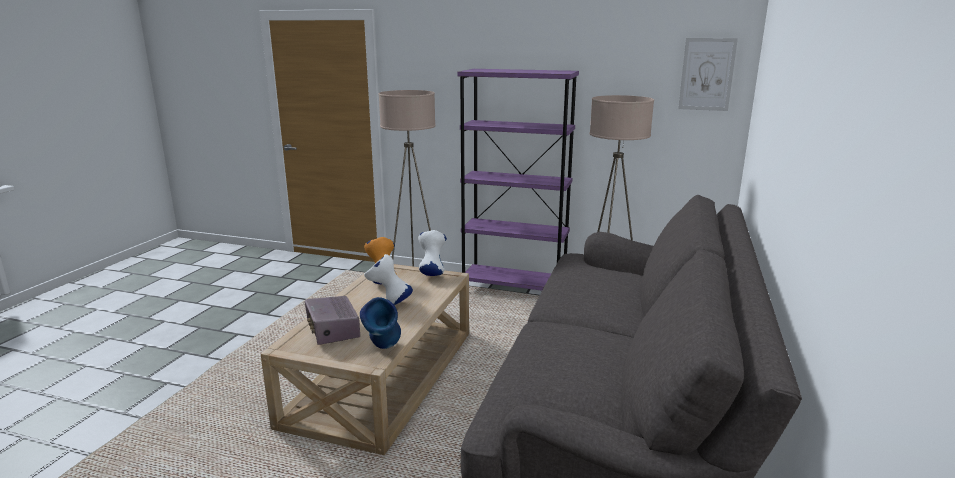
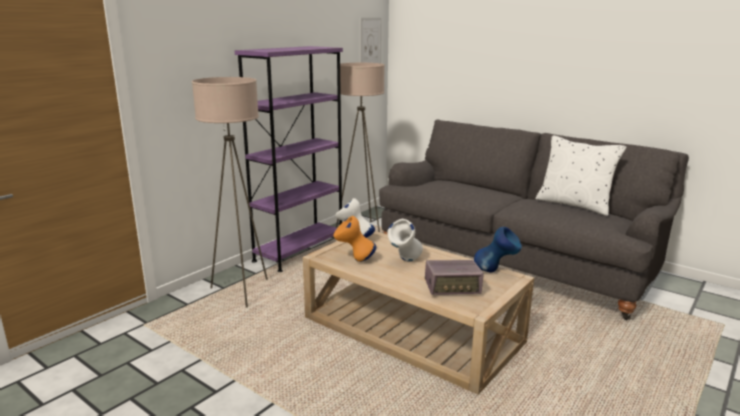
camera: 70 degrees left, 0 degrees up
(614, 370) = (574, 204): none -> white pillow

